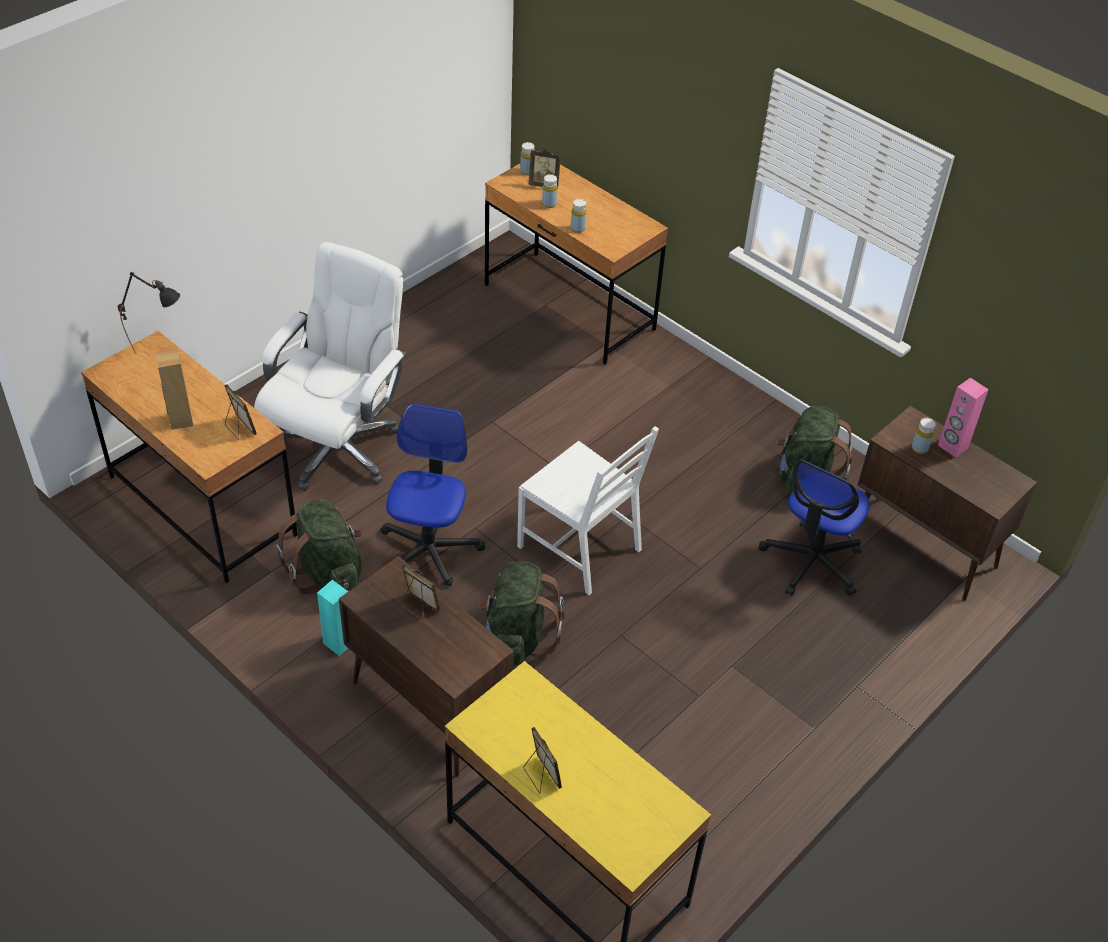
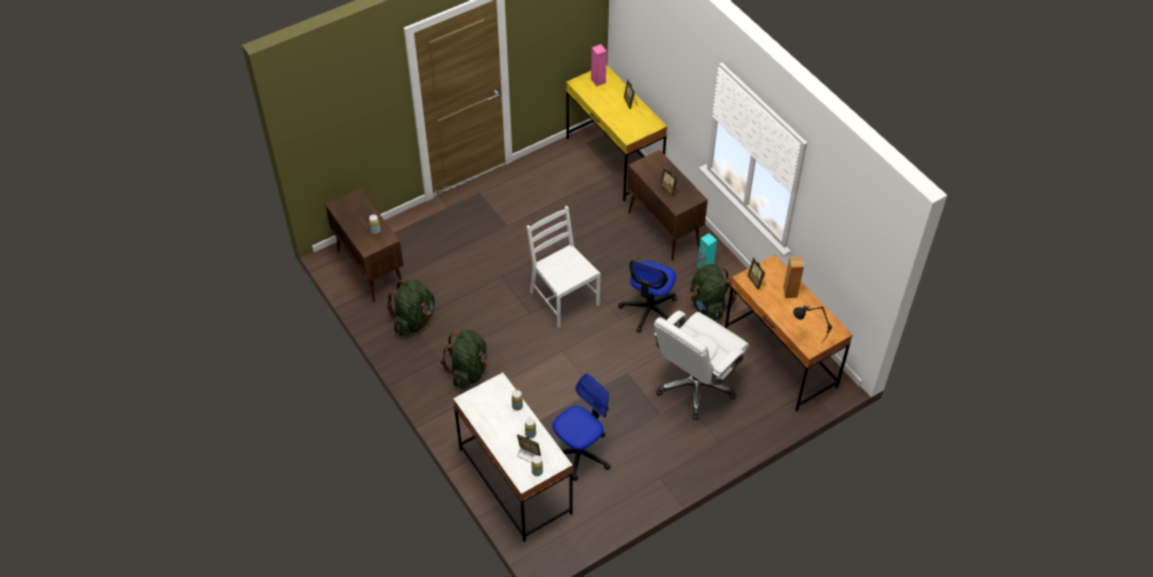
camera: 165 degrees left, 5 degrees up
(517, 637) = (611, 256): green backpack -> green backpack (469, 371)
(569, 307) = (514, 481): brown desk -> white desk
(812, 562) = (437, 270): office chair -> office chair (580, 453)
(952, 447) = (356, 229): pink speaker -> pink speaker (598, 81)

